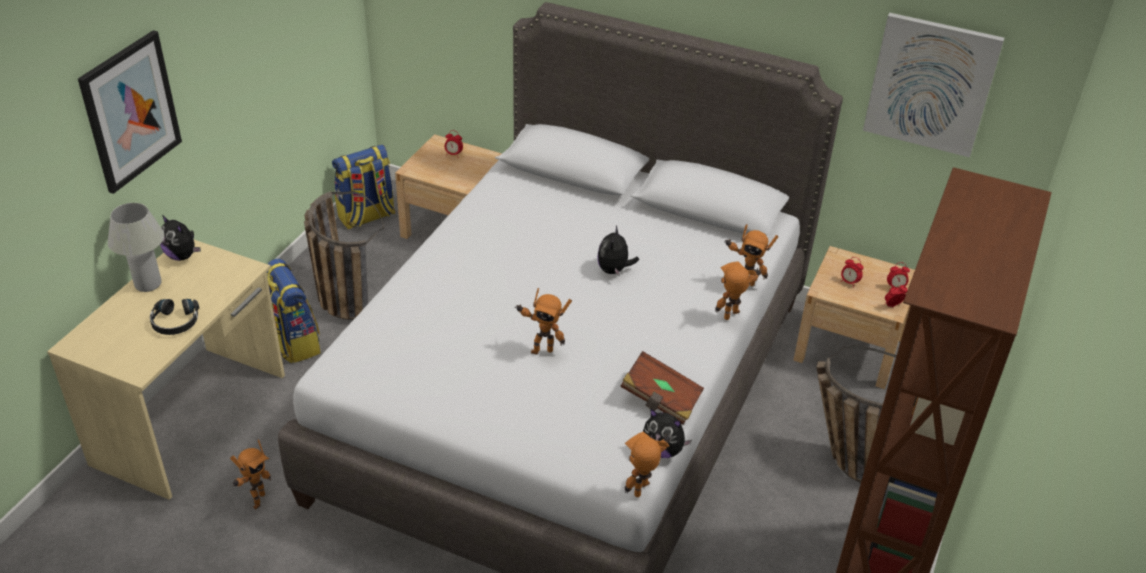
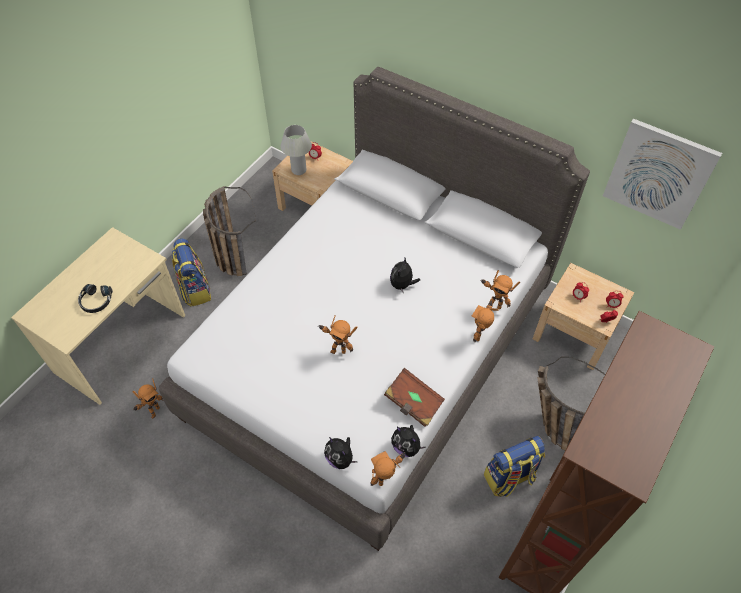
camera: 10 degrees right, 15 degrees up
(130, 111) = (59, 156): picture -> none
(148, 284) = (83, 267): white table lamp -> white table lamp (299, 170)
(182, 256) = (109, 244): plush toy -> plush toy (340, 458)
(366, 217) = (258, 190): backpack -> backpack (509, 478)
(734, 317) = (480, 335): toy robot -> toy robot turned 45 degrees counterclockwise

